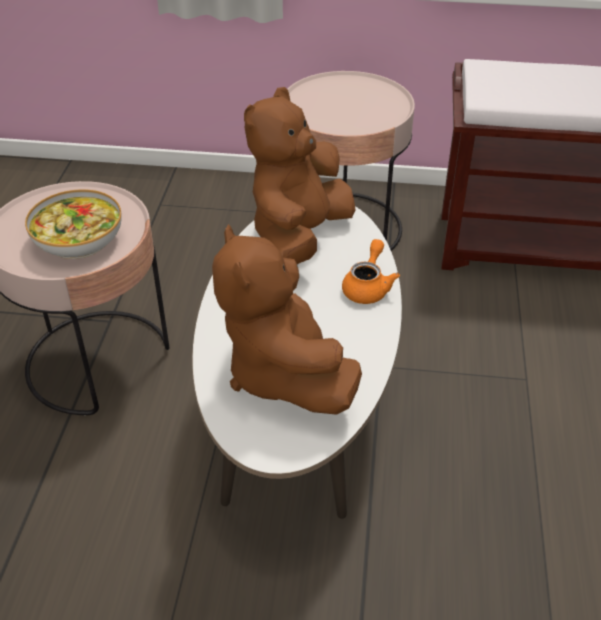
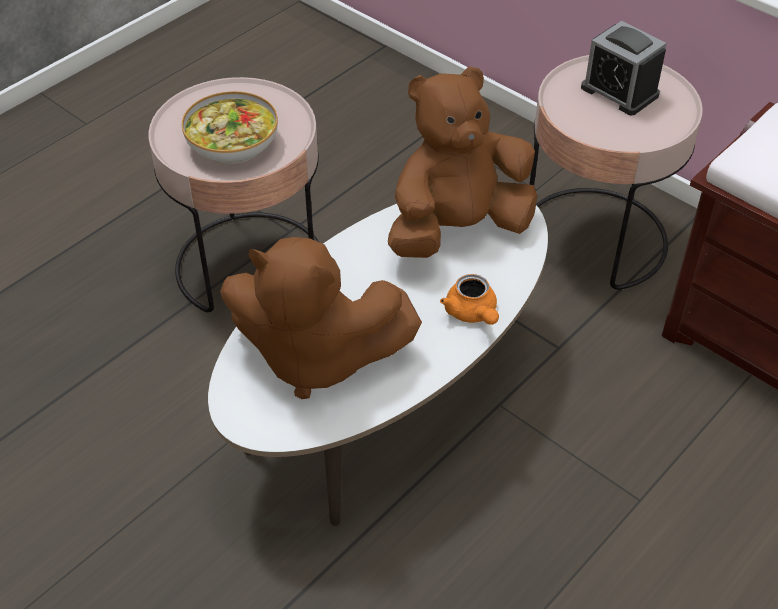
camera: 35 degrees right, 5 degrees up
(283, 373) = (315, 356): brown plush toy -> brown plush toy turned 90 degrees counterclockwise
(340, 97) = (619, 91): none -> alarm clock
(368, 287) = (472, 314): orange teapot -> orange teapot turned 105 degrees clockwise

